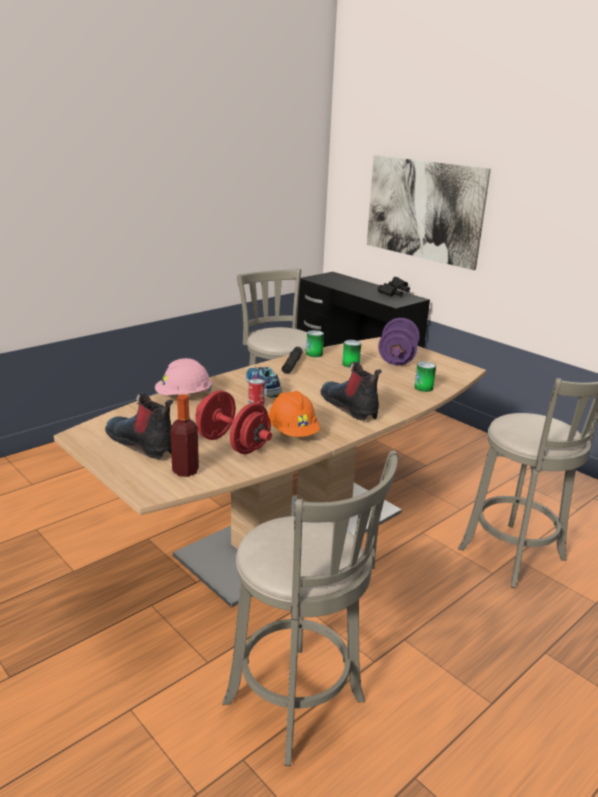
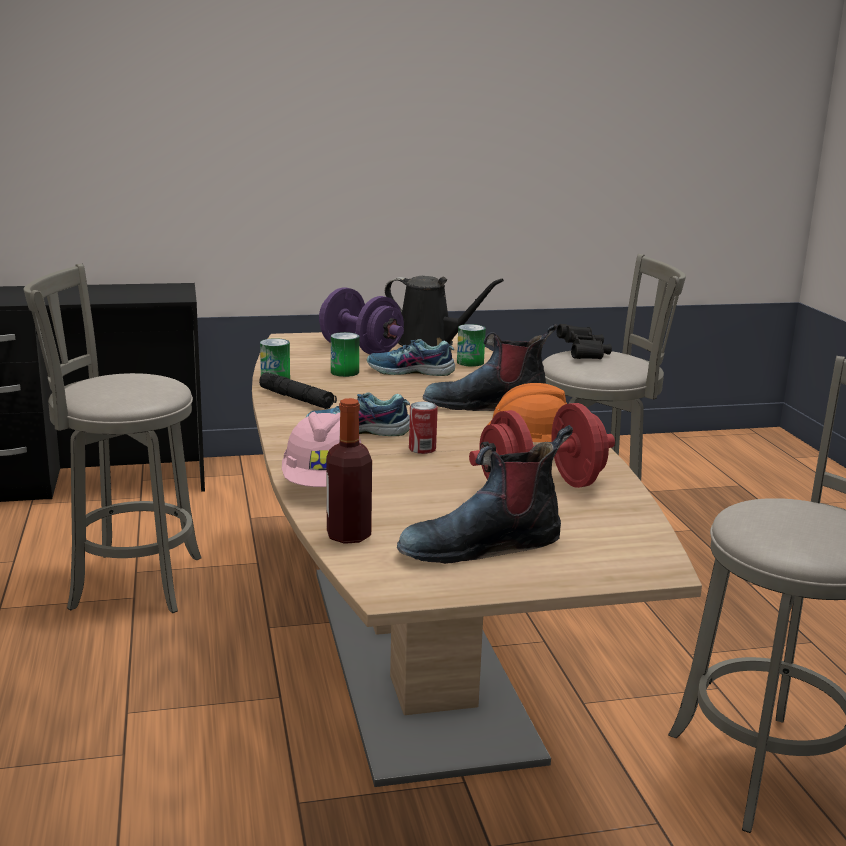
camera: 60 degrees left, 5 degrees down
(185, 471) = (604, 533): bottle -> bottle (348, 535)
(378, 377) = (410, 372): none -> shoe
(394, 293) = (137, 288): black binoculars -> black binoculars (584, 354)
(423, 210) = (148, 141): picture -> none
(442, 371) = (430, 343): none -> black watering can

